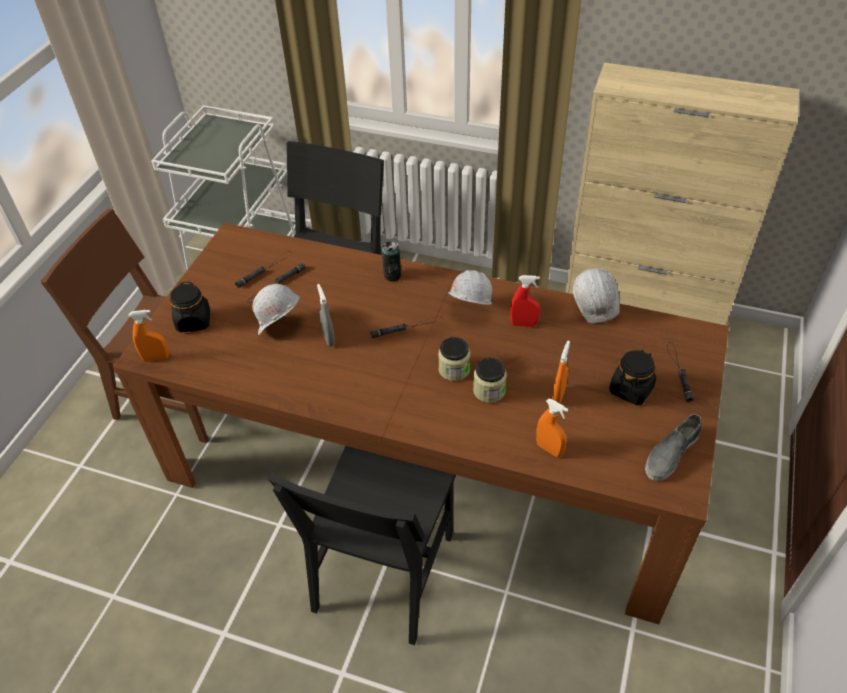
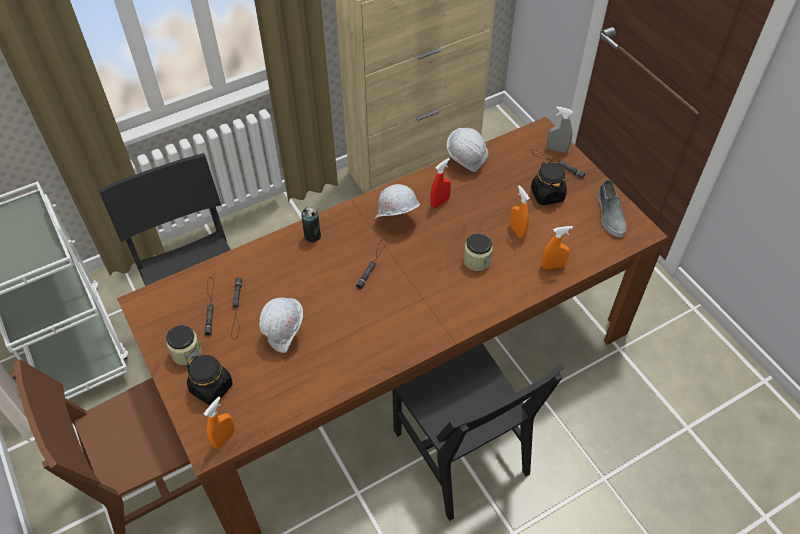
camera: 50 degrees left, 5 degrees up
(329, 338) = (332, 314): grey spray bottle -> grey spray bottle (557, 149)
(454, 369) = (439, 265): jar -> jar (186, 353)

